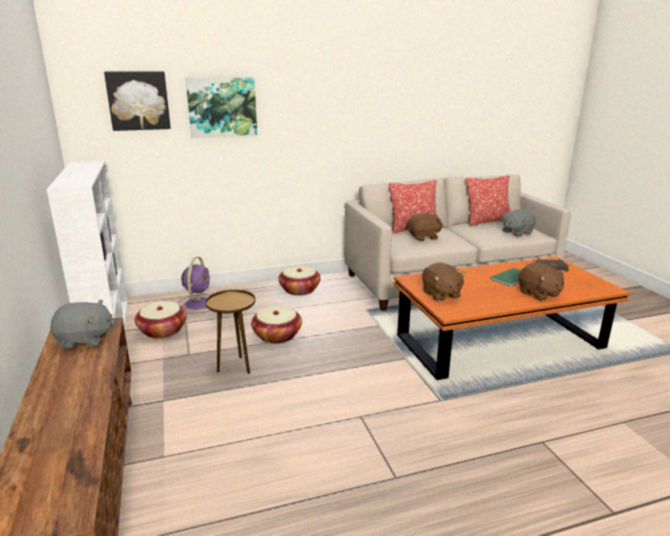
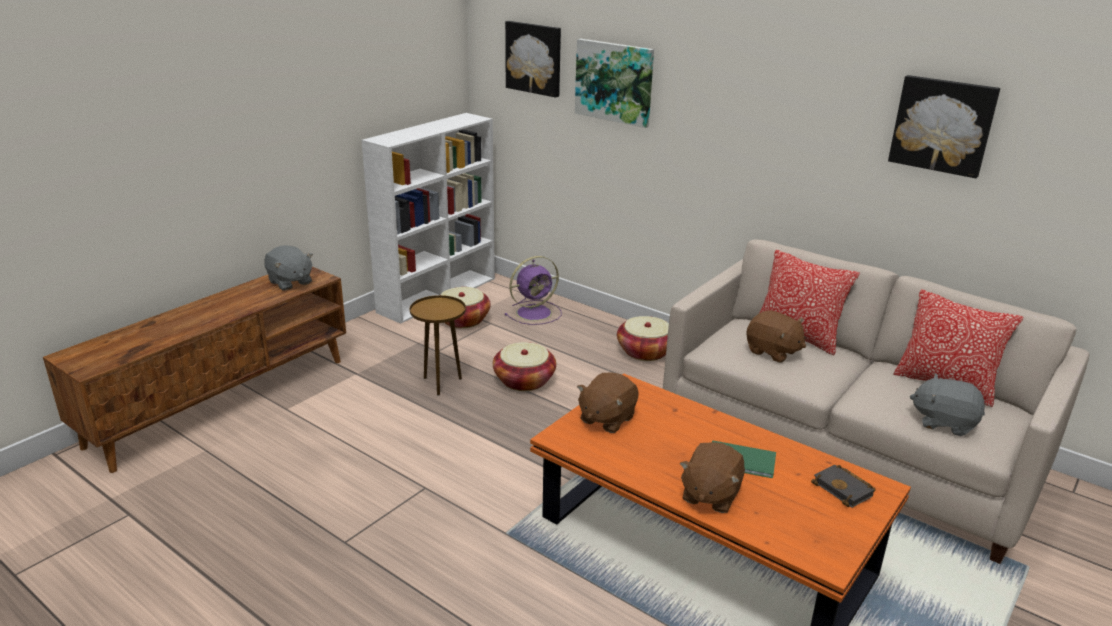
camera: 55 degrees right, 5 degrees up
(436, 95) = (943, 125): none -> picture

